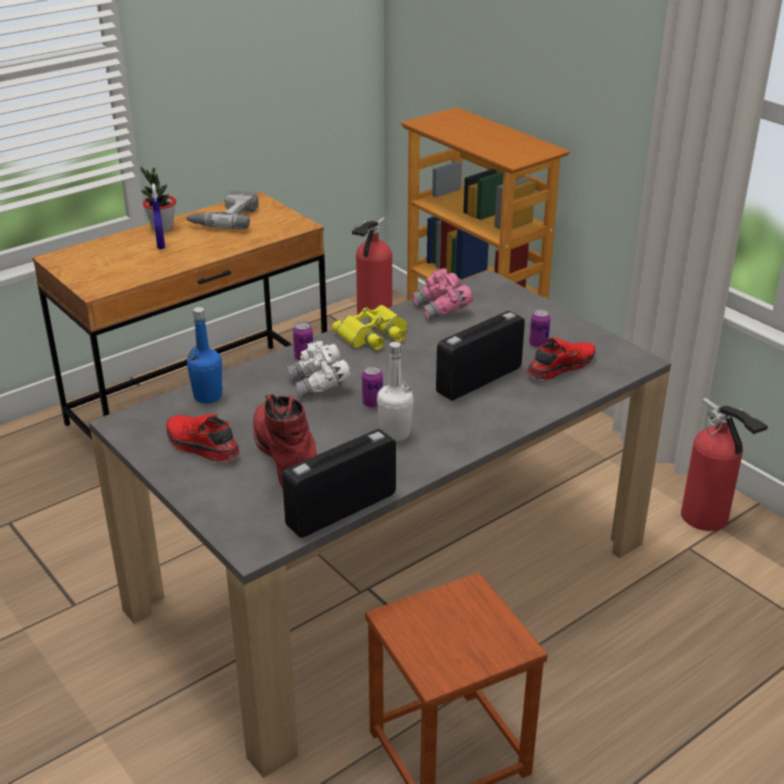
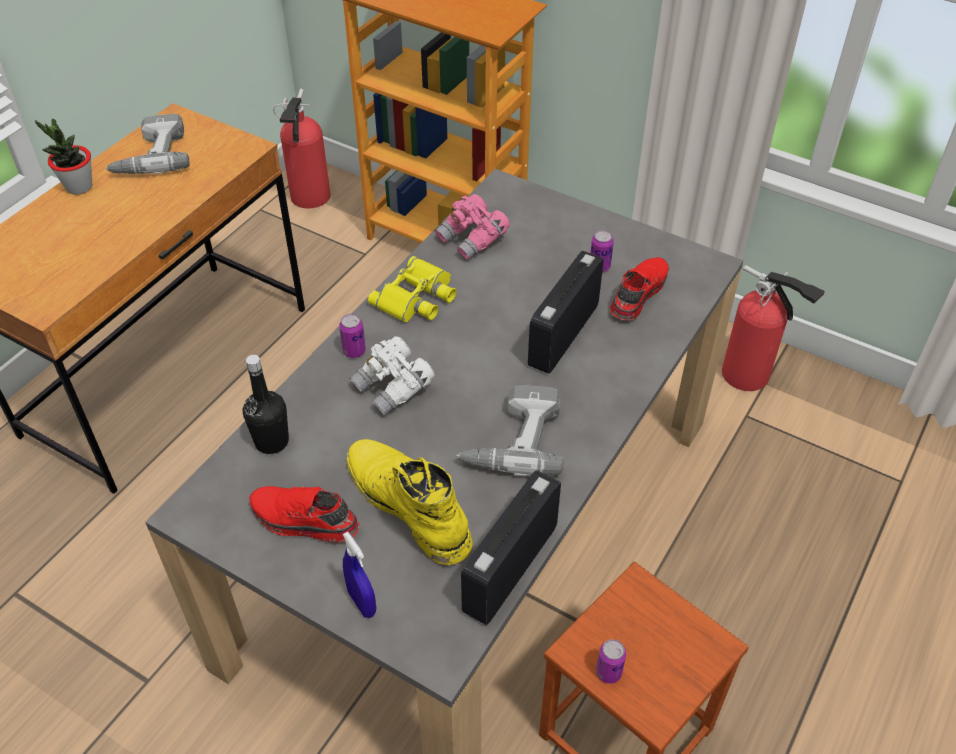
camera: 20 degrees left, 15 degrees up
(161, 245) = (92, 216): blue spray bottle -> blue spray bottle (362, 602)
(207, 396) = (272, 441): blue bottle -> black bottle
(286, 454) = (408, 505): red boot -> yellow boot
(372, 403) = (466, 400): can -> can (608, 672)
(395, 434) = (512, 439): white bottle -> power drill

